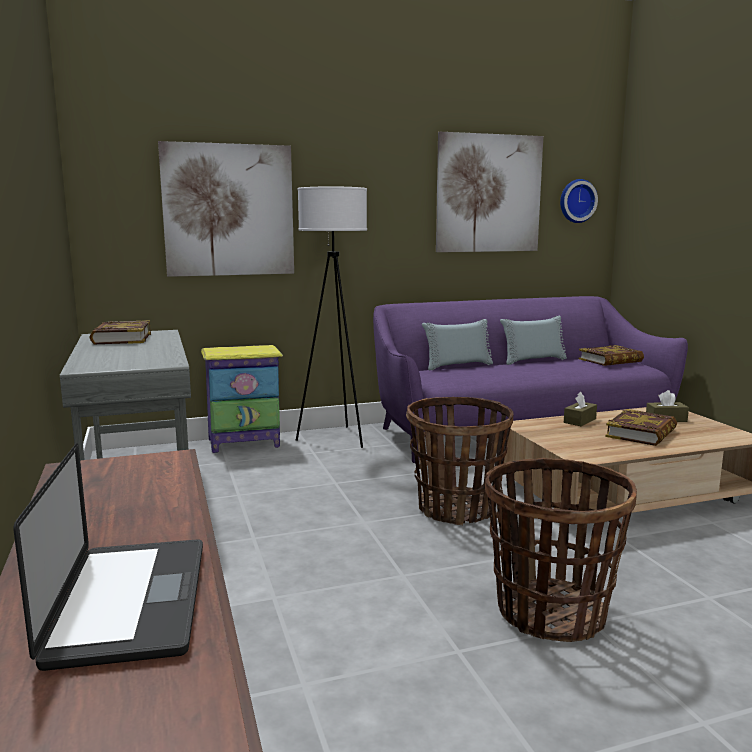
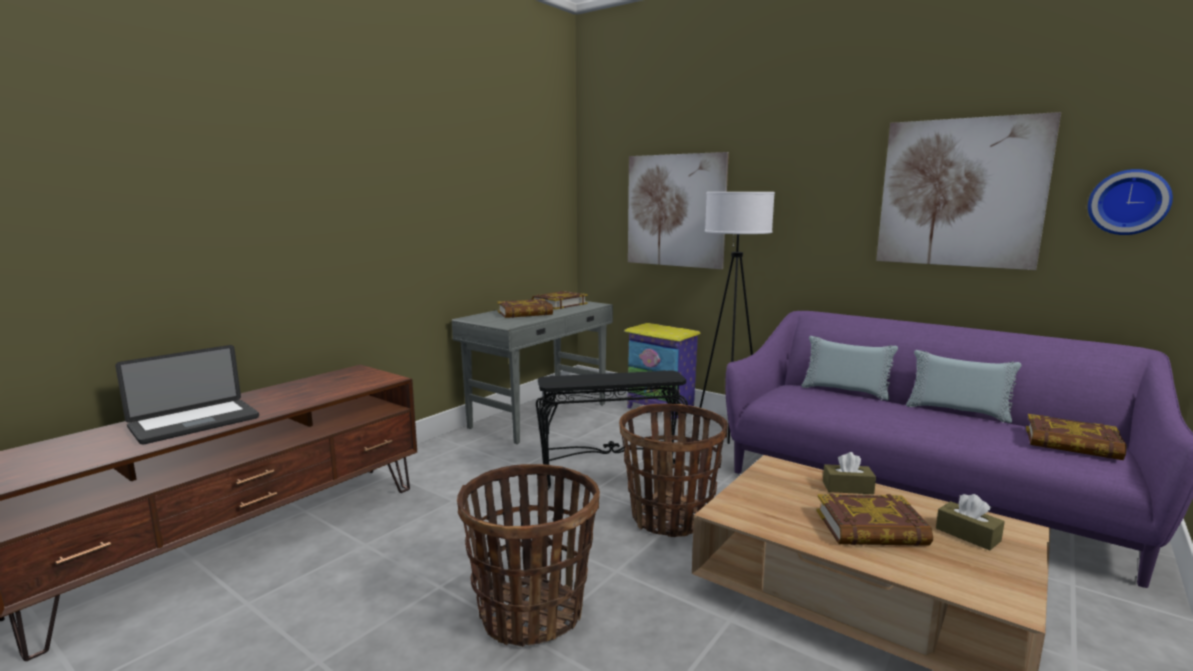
camera: 55 degrees right, 0 degrees up
(127, 352) = (525, 313): none -> book
(353, 507) = (611, 479): none -> black side table

